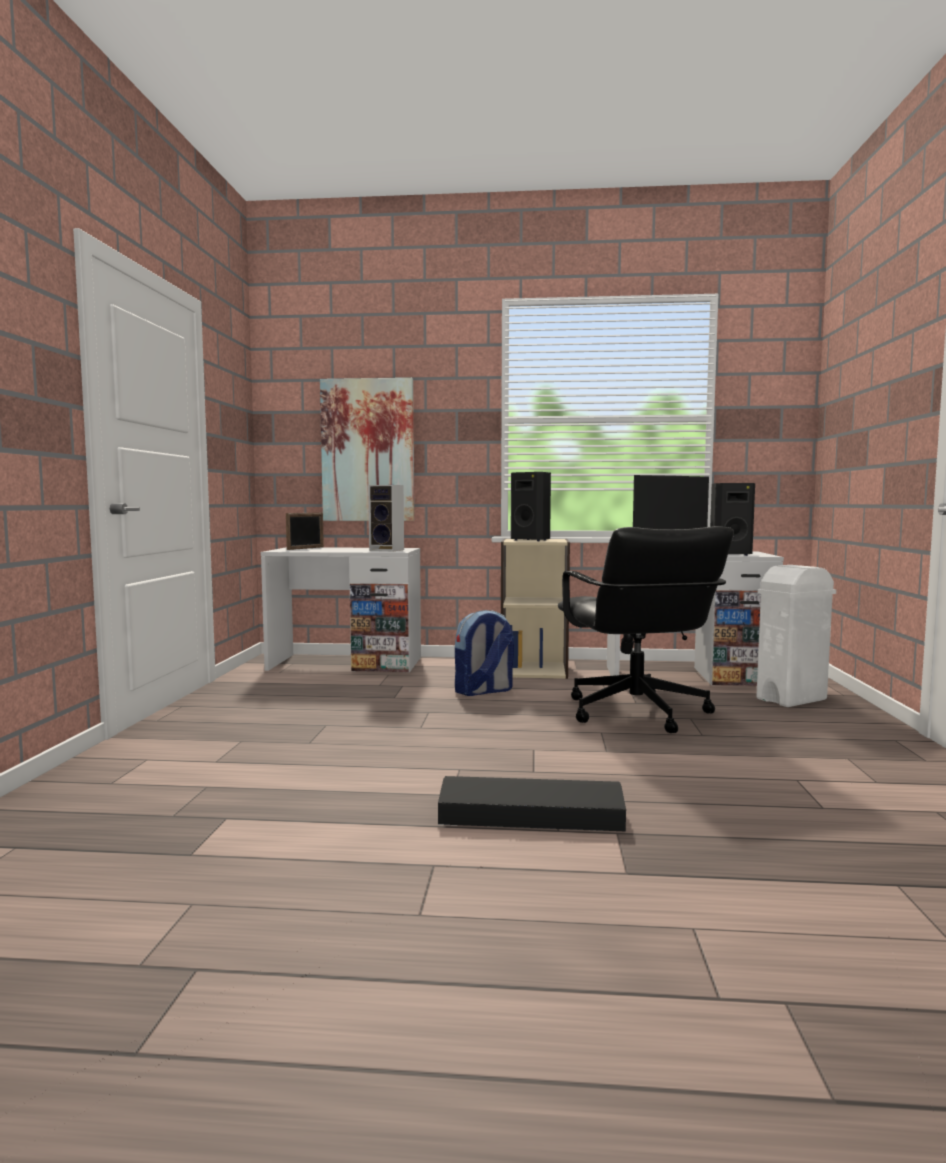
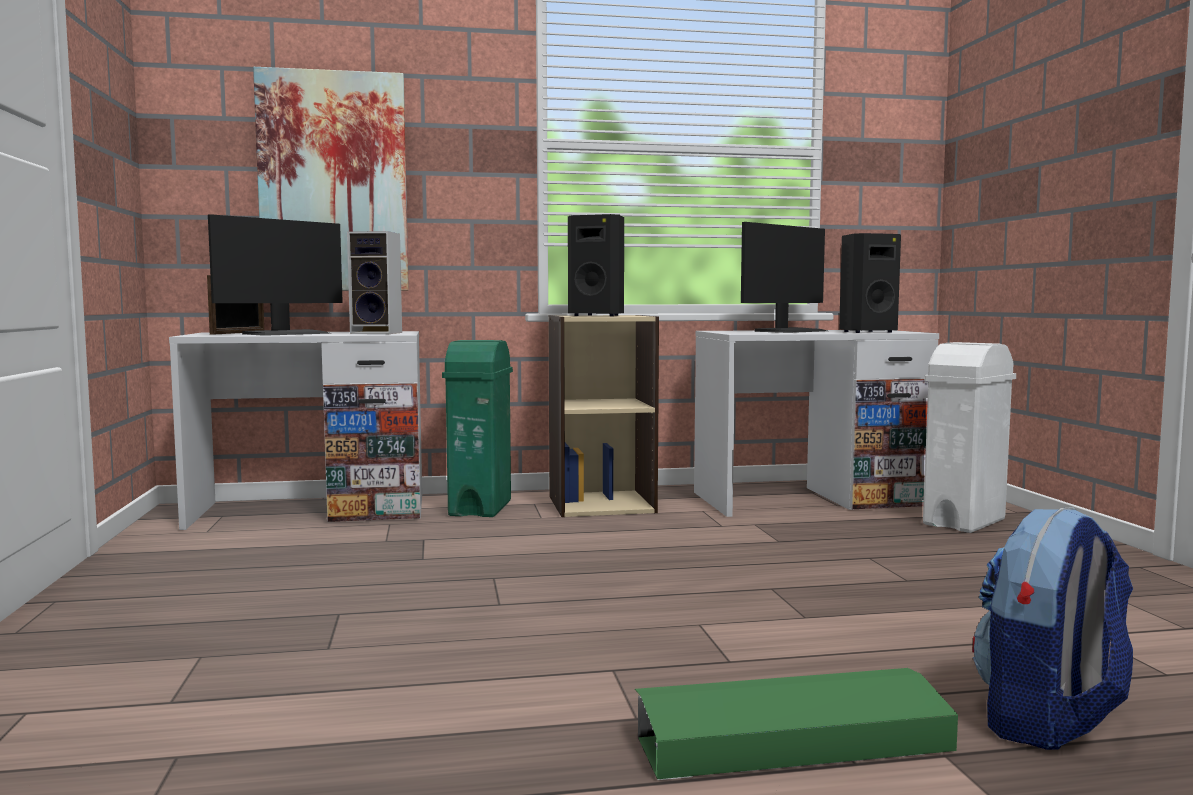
camera: 15 degrees left, 0 degrees up
(332, 549) = (287, 333): none -> monitor
(452, 668) = (481, 508): none -> green trash can
(483, 691) = (553, 539): backpack -> backpack (1049, 722)
(530, 815) = (790, 741): black storage box -> green storage box
(636, 713) = (792, 555): black office chair -> none

